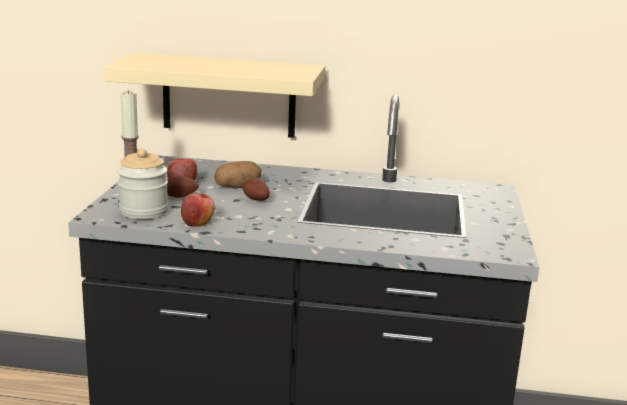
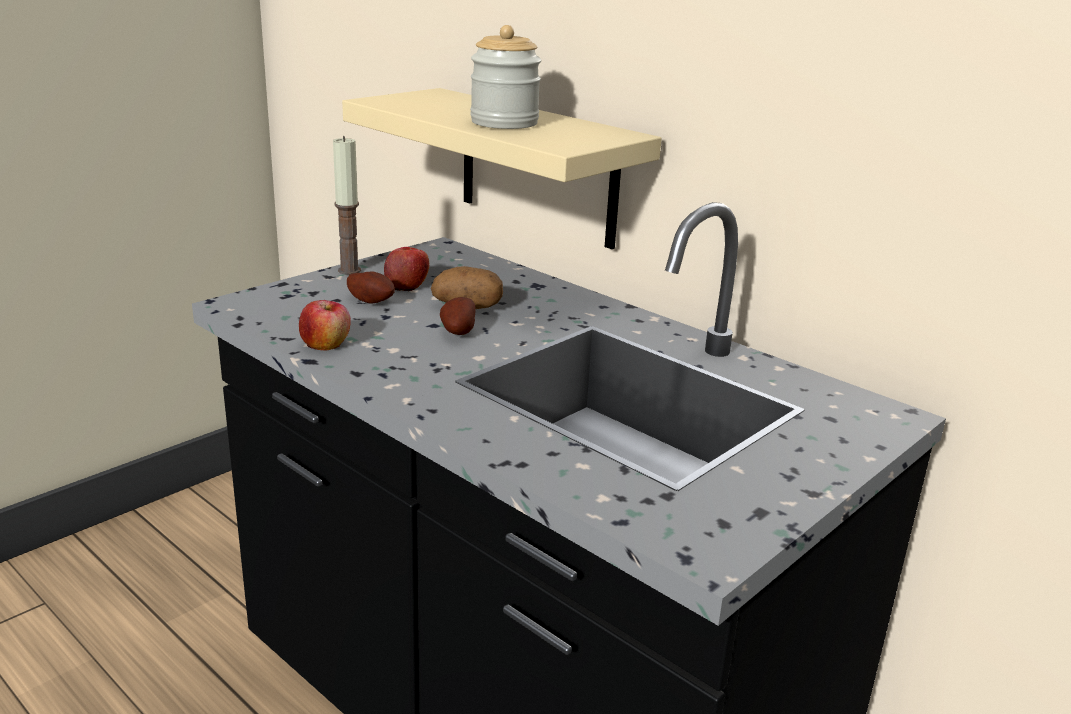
camera: 35 degrees right, 5 degrees up
(144, 211) = (293, 311): jar -> jar (504, 122)

